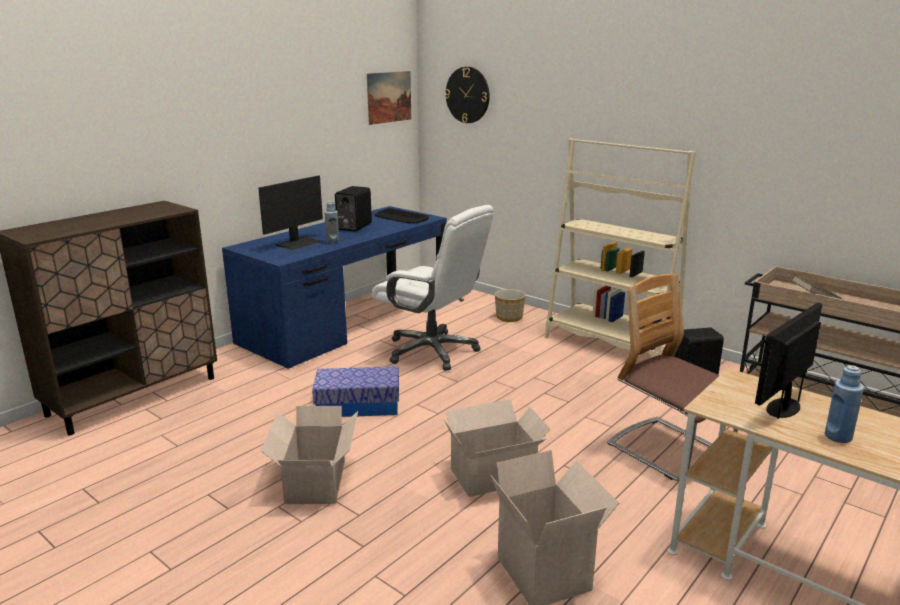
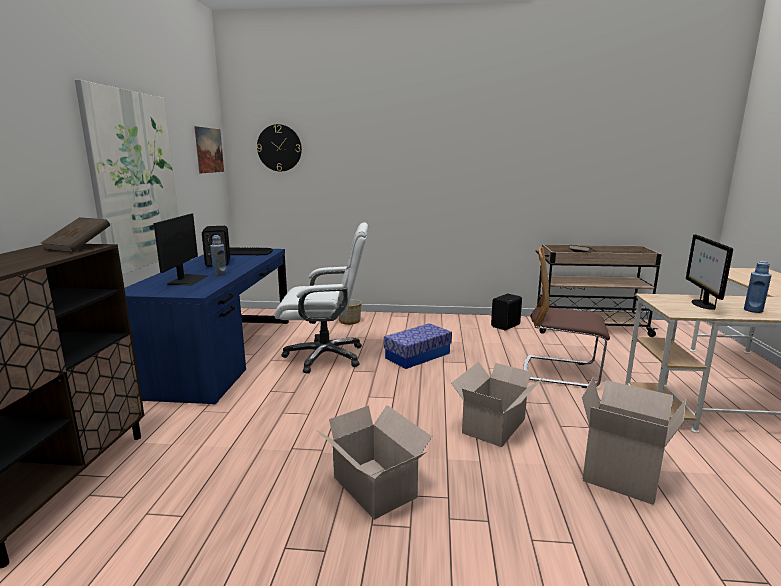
camera: 35 degrees left, 5 degrees down
(169, 209) = (79, 247): none -> brown book
(273, 140) = (135, 181): none -> picture
(358, 405) = (322, 413): storage box -> storage box (417, 356)
(611, 344) = (437, 322): beige bookcase -> none

